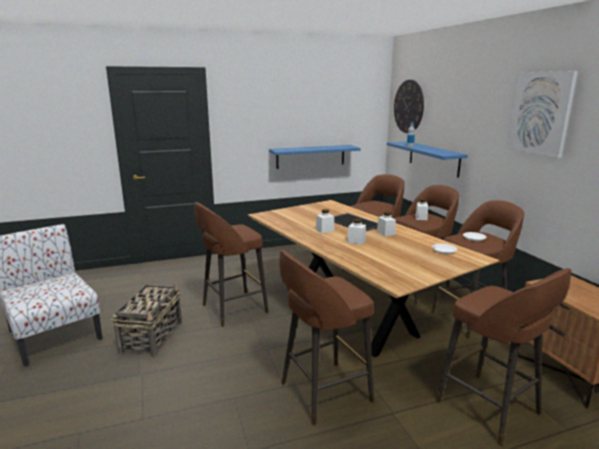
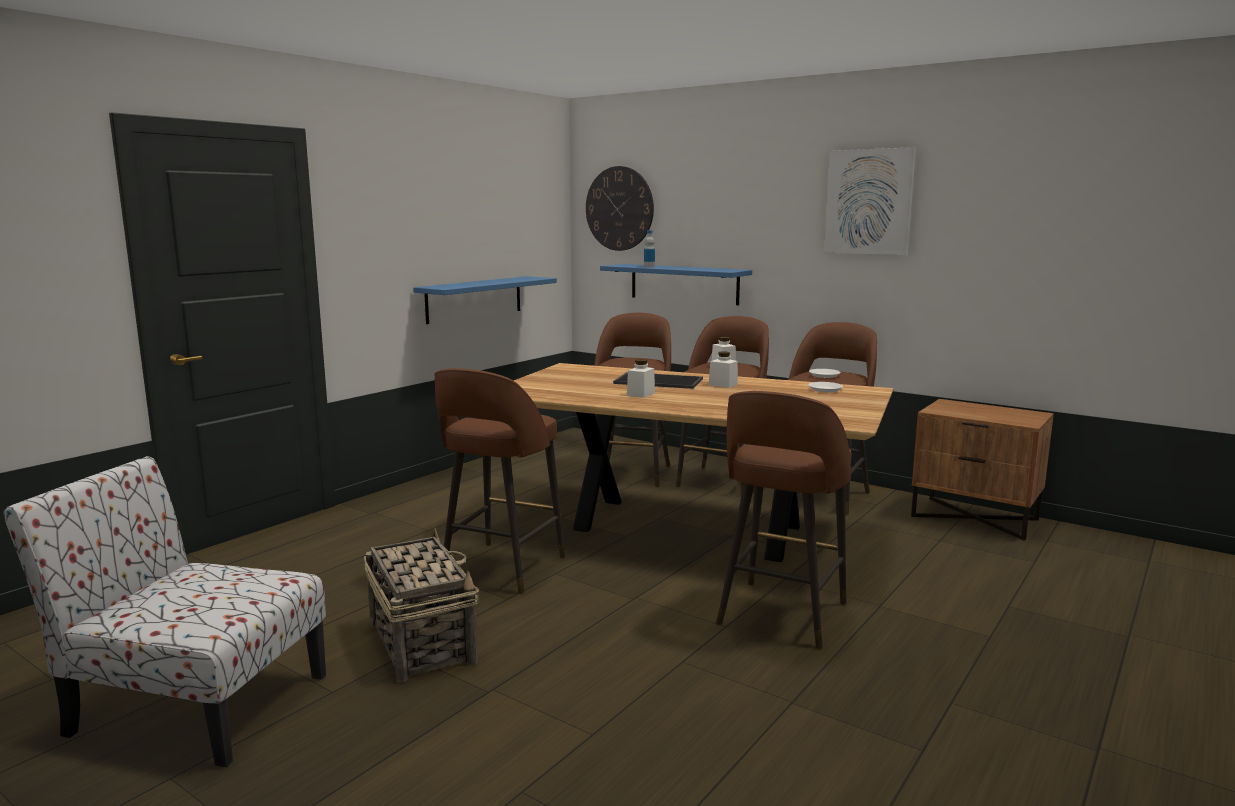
camera: 35 degrees left, 5 degrees down
(356, 241) = (709, 397): white jar -> none
(490, 409) = (957, 569): brown stool -> none

